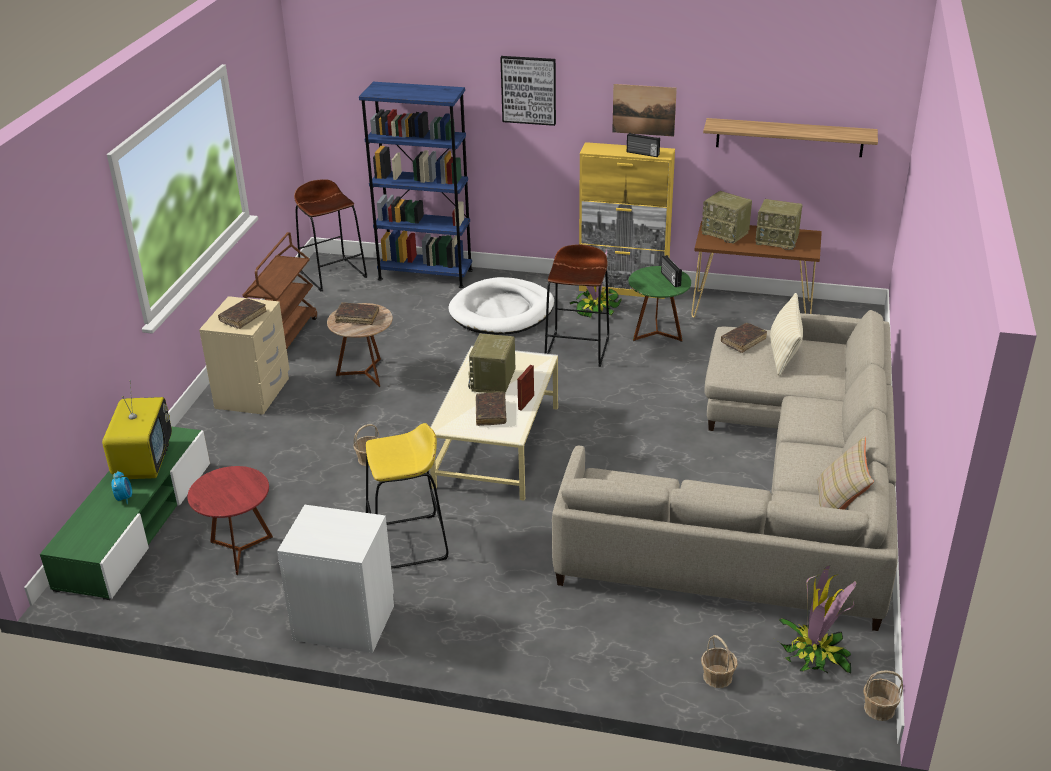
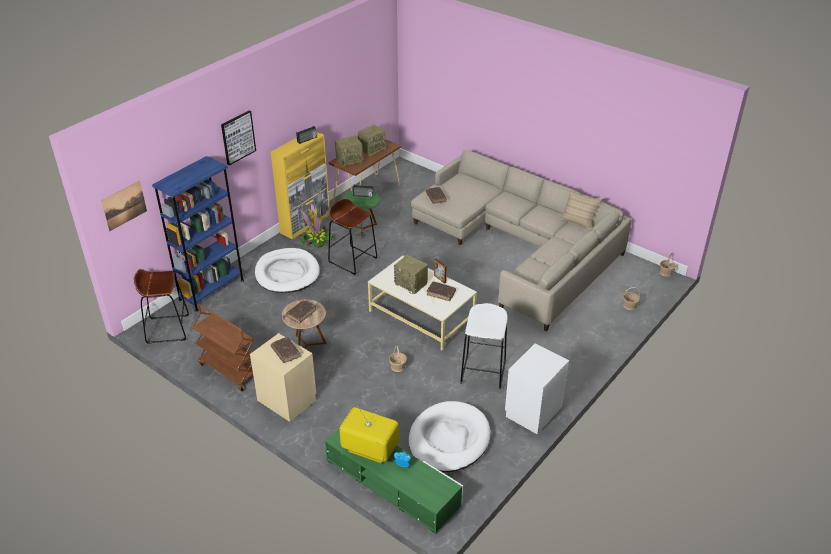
camera: 65 degrees left, 5 degrees up
(240, 551) = (449, 439): red side table -> white dog bed
(407, 543) = (483, 372): yellow stool -> white stool
(644, 110) = (294, 116): picture -> picture (124, 205)
(784, 353) = (455, 190): beige pillow -> none
(789, 137) = (355, 93): shelf -> none
(813, 654) = (628, 276): potted plant -> none

